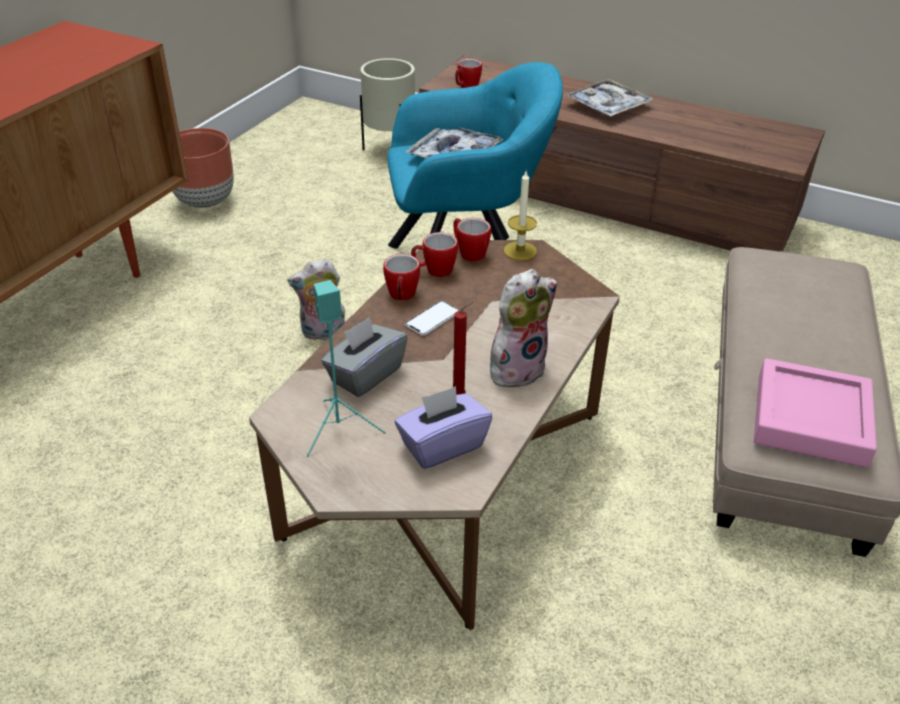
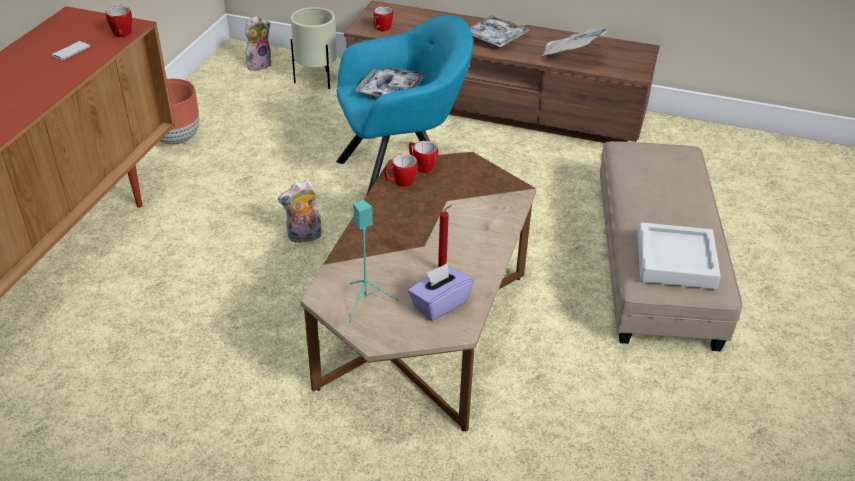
camera: 10 degrees left, 0 degrees up
(365, 374) = (373, 262): grey tissue box -> none
(401, 297) = (382, 204): mug -> mug (122, 35)
(432, 319) = (409, 218): phone -> phone (71, 51)
(517, 368) = (477, 247): plush toy -> plush toy (259, 64)
(520, 251) = (458, 161): candle -> none
(702, 134) = (571, 56): none -> newspaper
(810, 420) = (675, 262): pink tray -> grey tray

